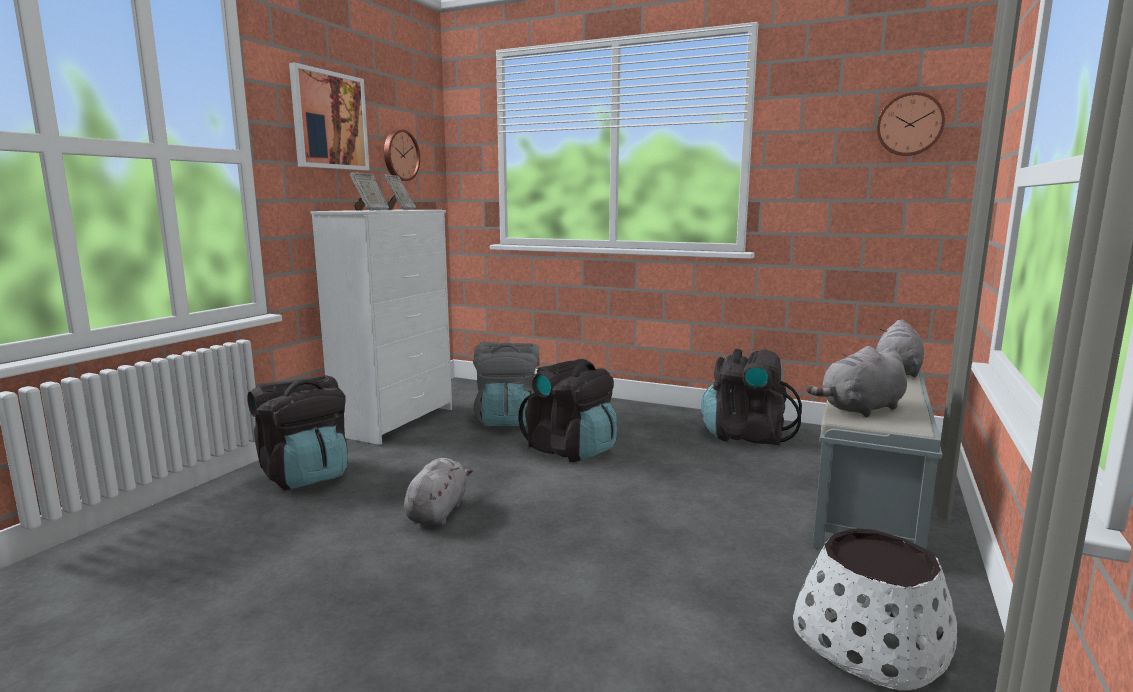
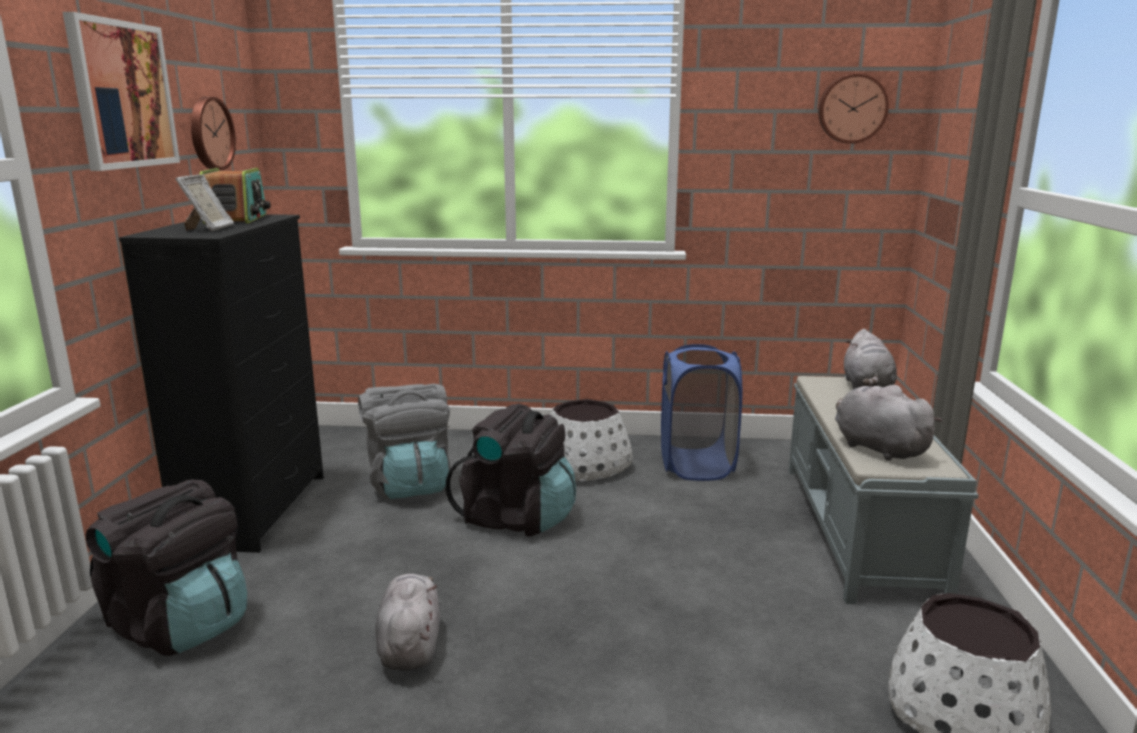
camera: 20 degrees left, 5 degrees up
(396, 421) = (257, 509): white dresser -> black dresser
(400, 209) = (237, 219): picture frame -> radio
(649, 425) = (585, 466): none -> white planter
(746, 436) = (696, 465): black backpack -> blue laundry basket
(860, 409) = (876, 448): grey plush toy -> grey plush toy turned 105 degrees clockwise

